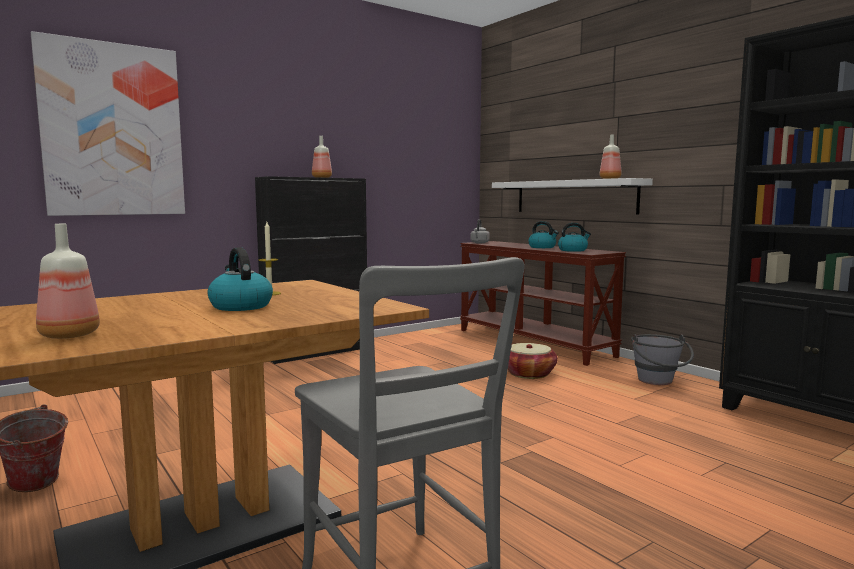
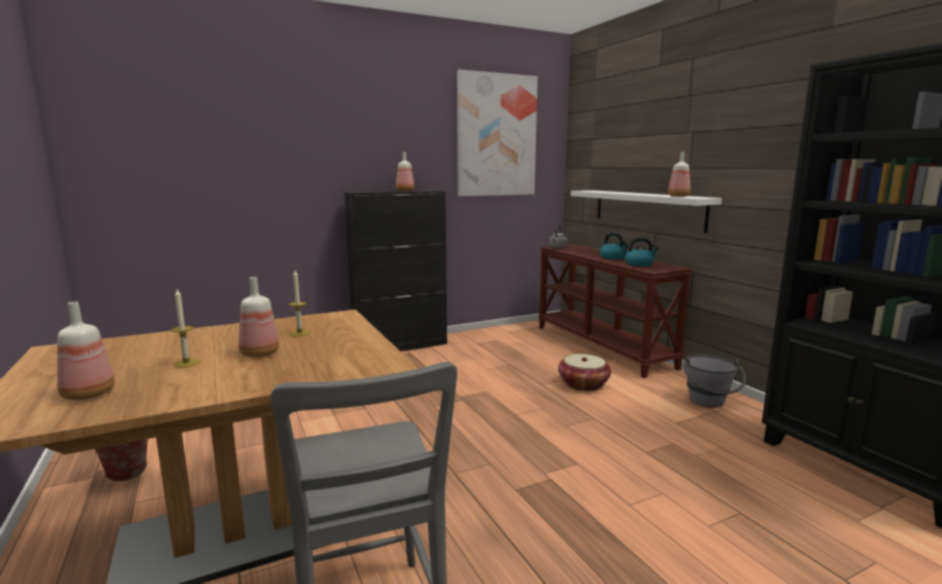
camera: 10 degrees right, 5 degrees up
(113, 130) = (218, 155): picture -> picture (496, 136)
(162, 314) = (186, 363): none -> candle
(240, 306) = (259, 354): kettle -> bottle

